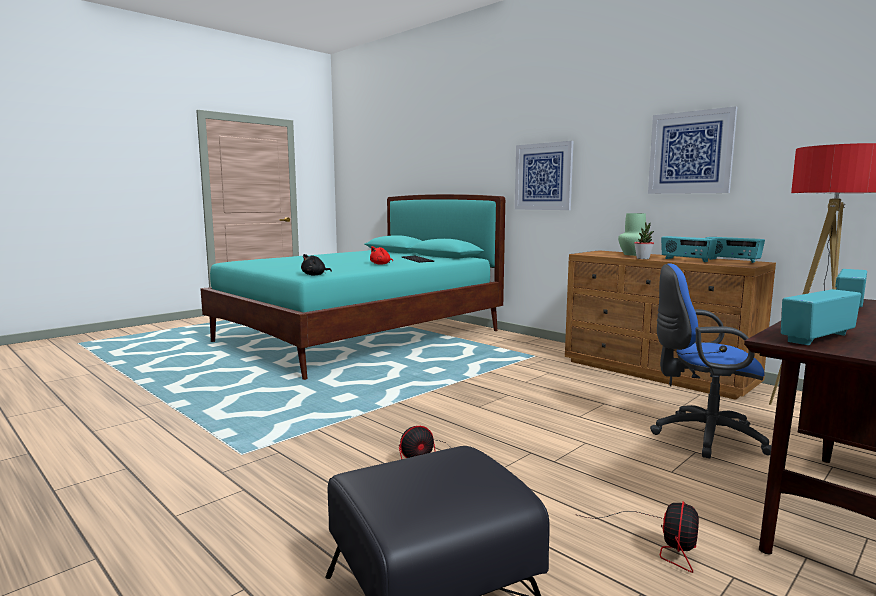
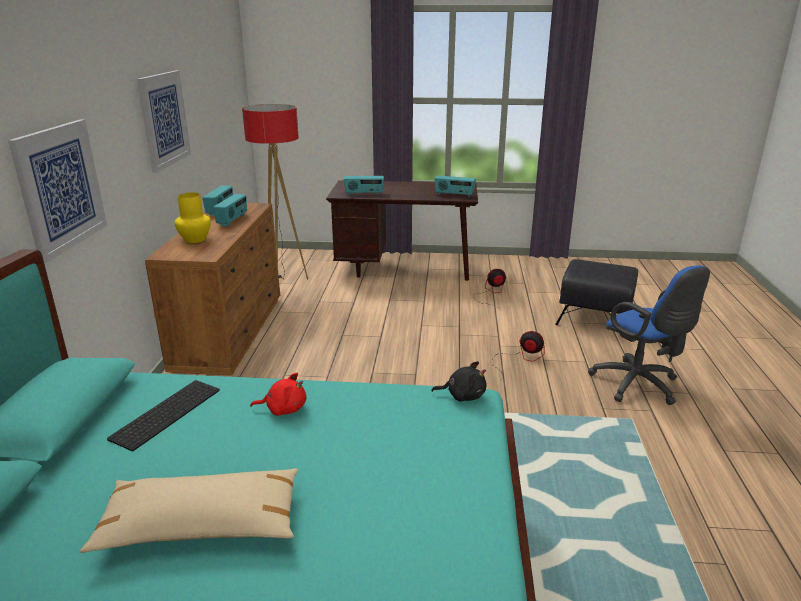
camera: 130 degrees left, 15 degrees up
(343, 257) = (201, 524): none -> beige pillow
(633, 254) = (194, 239): green vase -> yellow vase
(643, 258) = (236, 232): potted plant -> none
(702, 436) = (364, 301): blue office chair -> blue office chair (639, 386)

